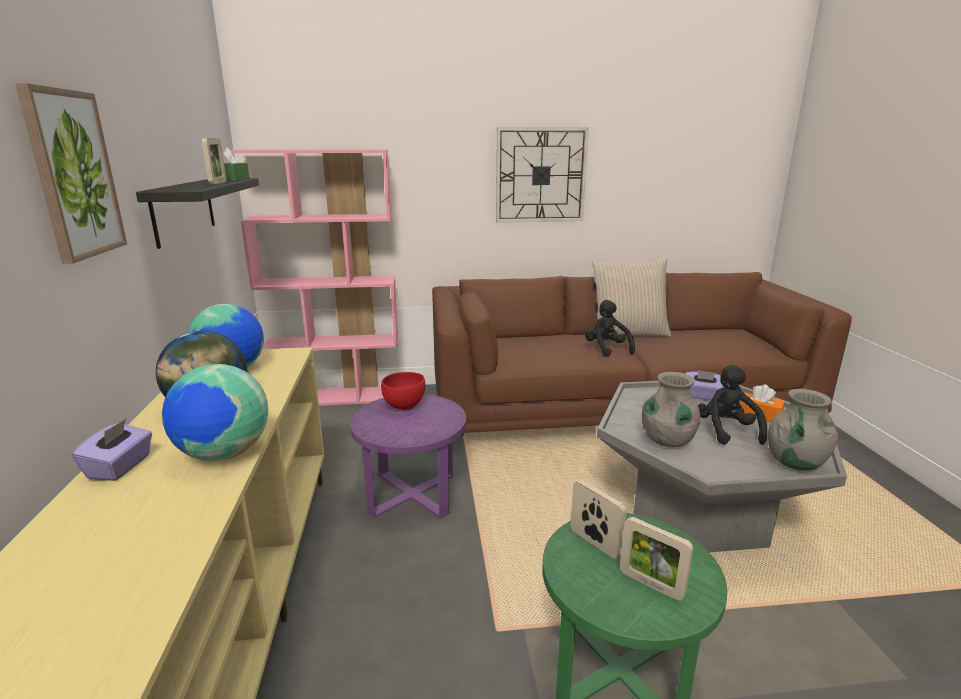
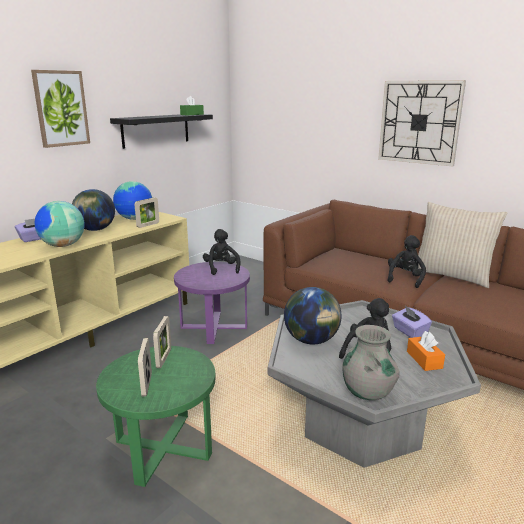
camera: 45 degrees right, 0 degrees up
(218, 183) = (169, 116): picture frame -> picture frame (148, 225)
(337, 396) = (260, 267): pink bookcase -> none
(404, 406) = (221, 268): red bowl -> black plush toy
(667, 440) = (311, 340): grey vase -> globe

